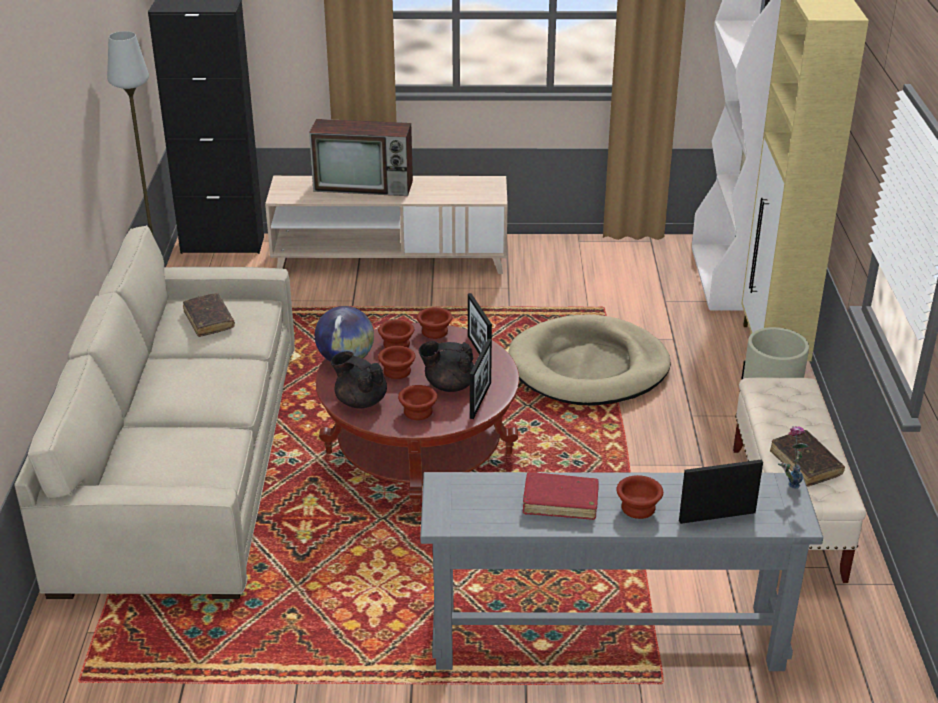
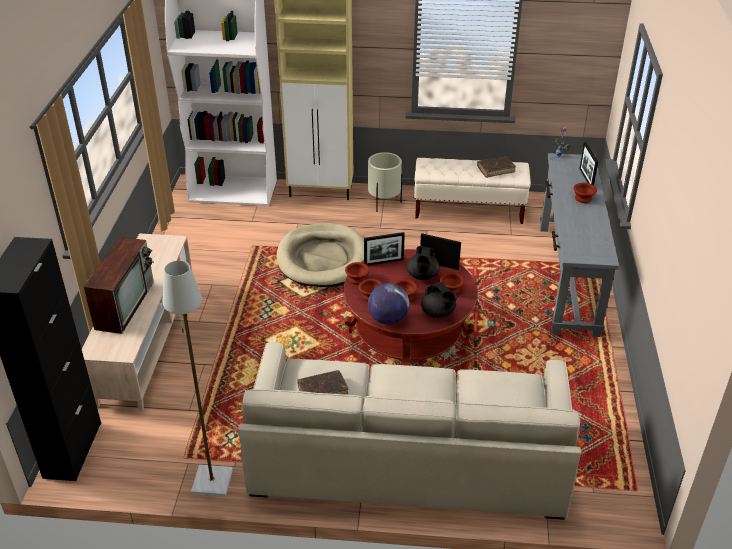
camera: 85 degrees left, 5 degrees up
(360, 401) = (438, 313): black teapot -> black teapot turned 75 degrees counterclockwise
(560, 502) = (583, 220): red book -> none

